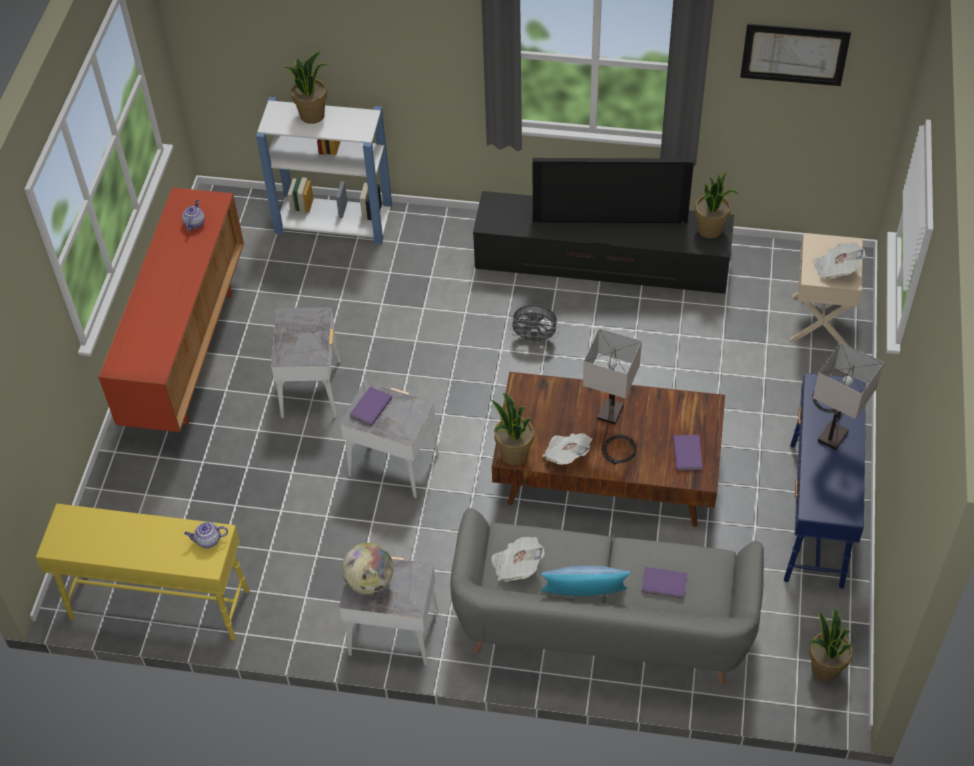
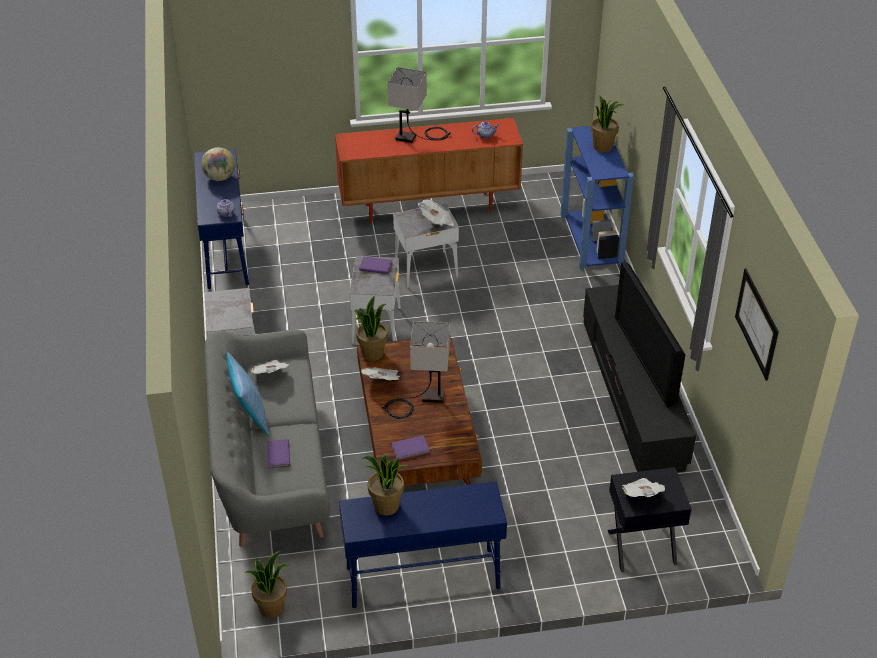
camera: 70 degrees right, 10 degrees down
(160, 603) = (226, 250): yellow console table -> blue console table
(309, 326) = (436, 221): none -> newspaper
(334, 219) = (591, 239): white bookcase -> blue bookcase
(369, 581) = (228, 301): globe -> globe (220, 177)
(534, 338) = (529, 371): grey fan -> none
(710, 230) = (667, 423): potted plant -> potted plant (386, 506)
(820, 320) = (642, 548): beige nightstand -> black nightstand
(833, 420) = (450, 507): table lamp -> table lamp (419, 136)

